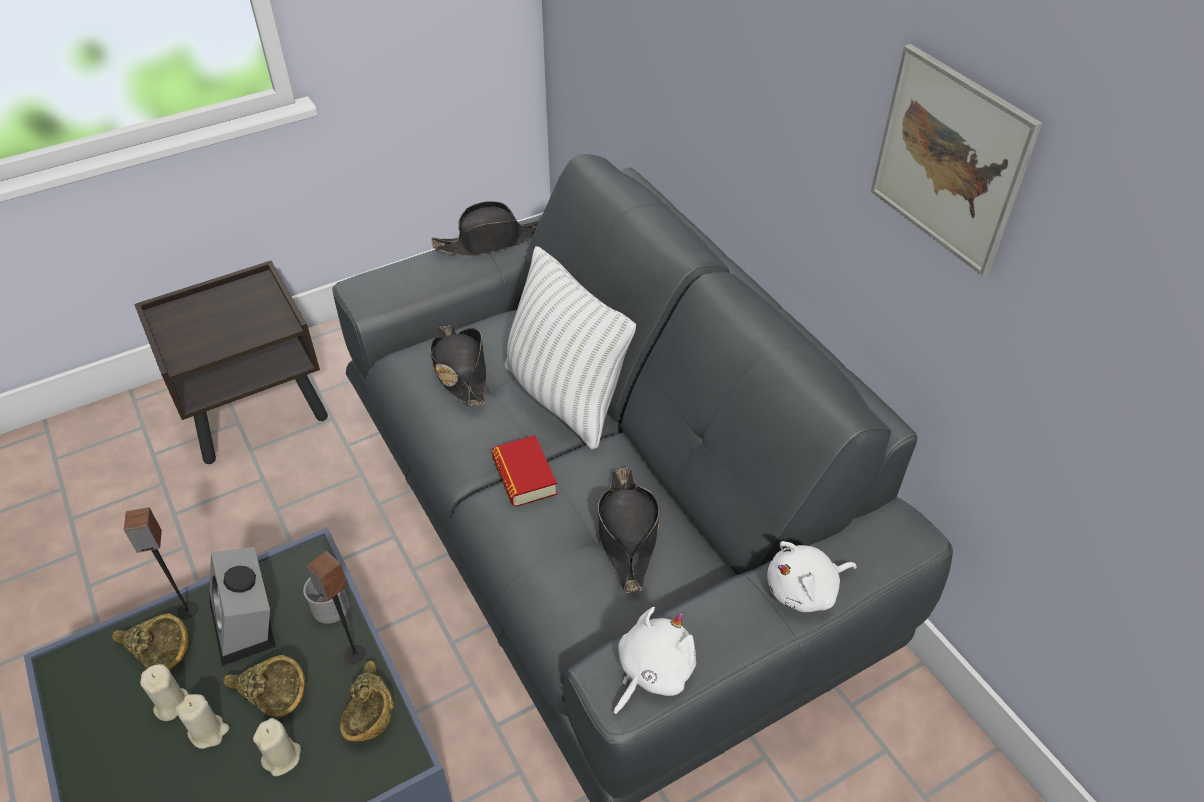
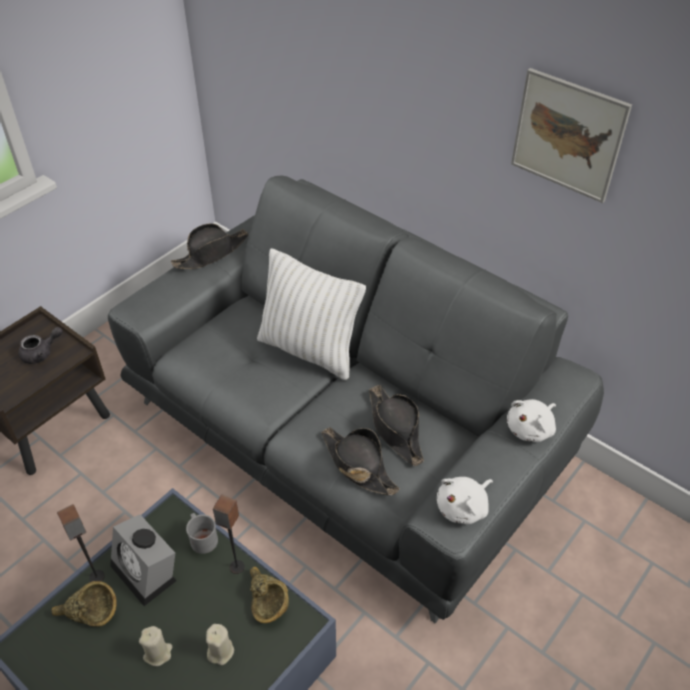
camera: 20 degrees left, 0 degrees up
(171, 704) = (119, 644): beige candle -> none
(245, 317) = (41, 353): none -> grey teapot
(268, 696) = (189, 615): brown bowl -> none
(460, 371) = (227, 351): black hat -> black hat (358, 465)
(524, 476) = (308, 410): book -> none
(652, 672) = (463, 507): white plush toy -> white plush toy turned 150 degrees counterclockwise

